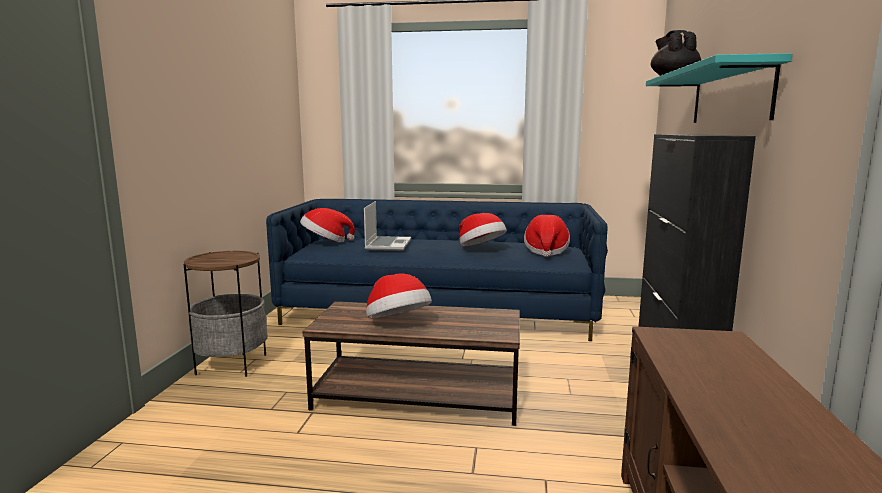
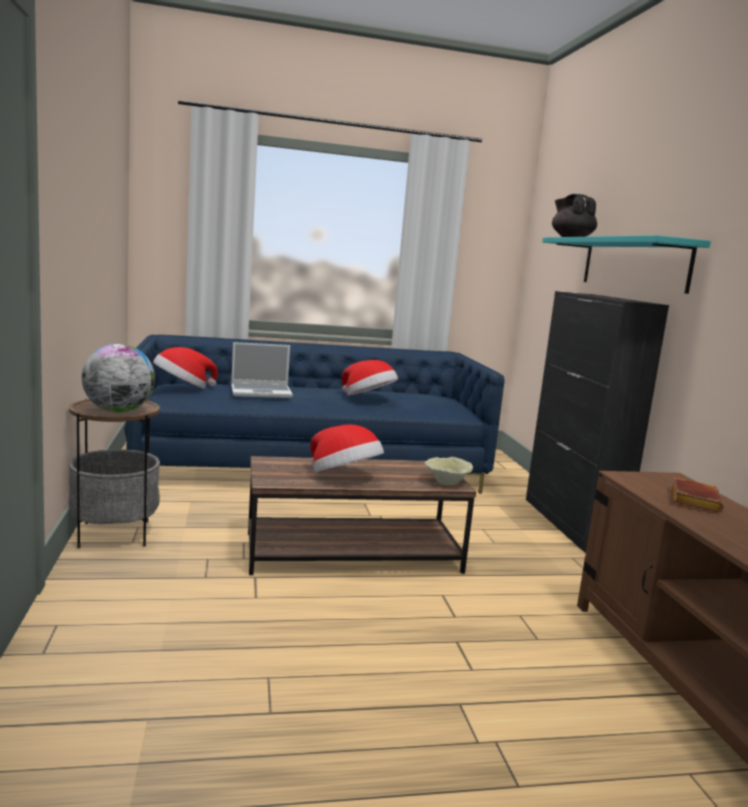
camera: 20 degrees left, 0 degrees up
(218, 262) = (118, 411): none -> globe
(387, 244) = (262, 392): laptop -> laptop turned 90 degrees clockwise
(495, 332) = (445, 482): none -> beige bowl
(546, 251) = (433, 402): hat -> none
(723, 368) = (692, 500): none -> brown book

